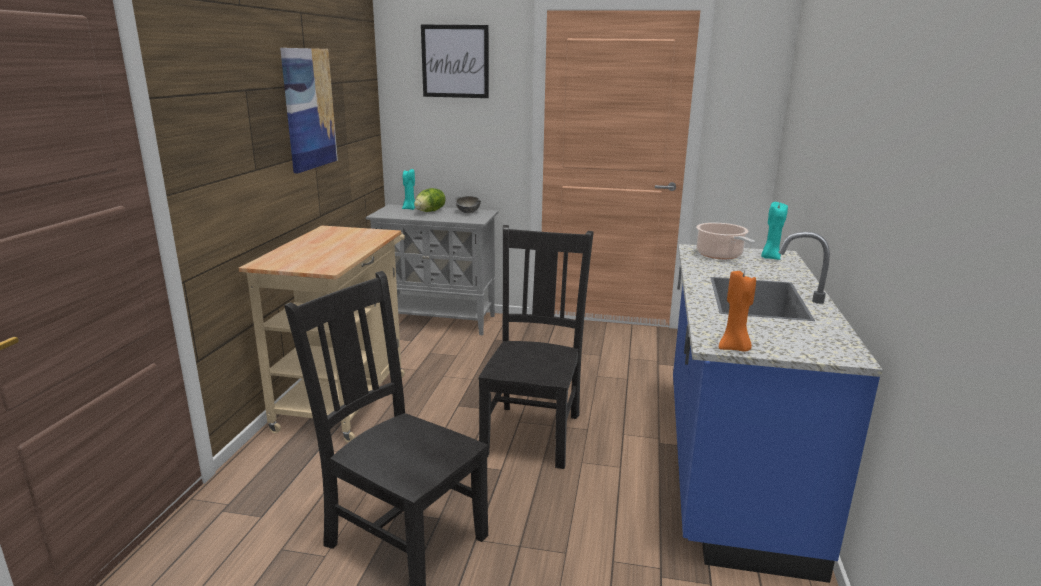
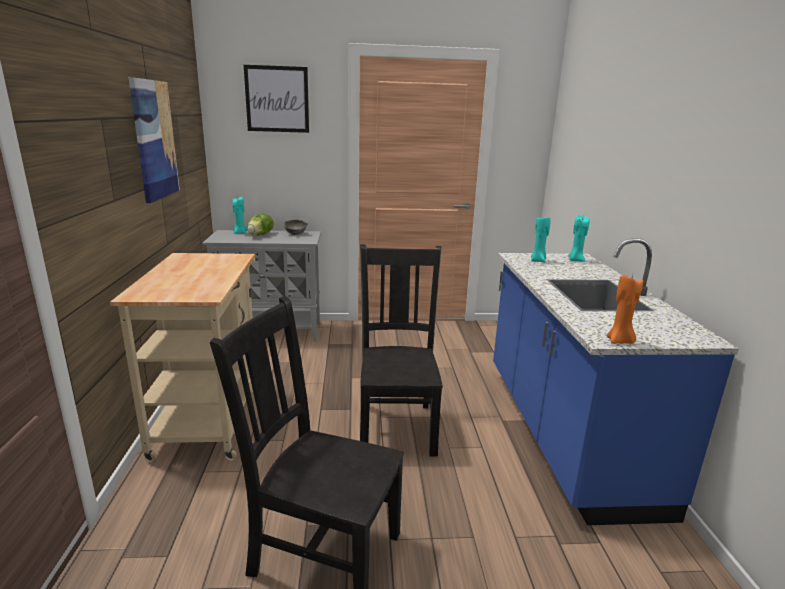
camera: 15 degrees left, 0 degrees up
(720, 255) = (538, 260): cooking pot -> turquoise candle

